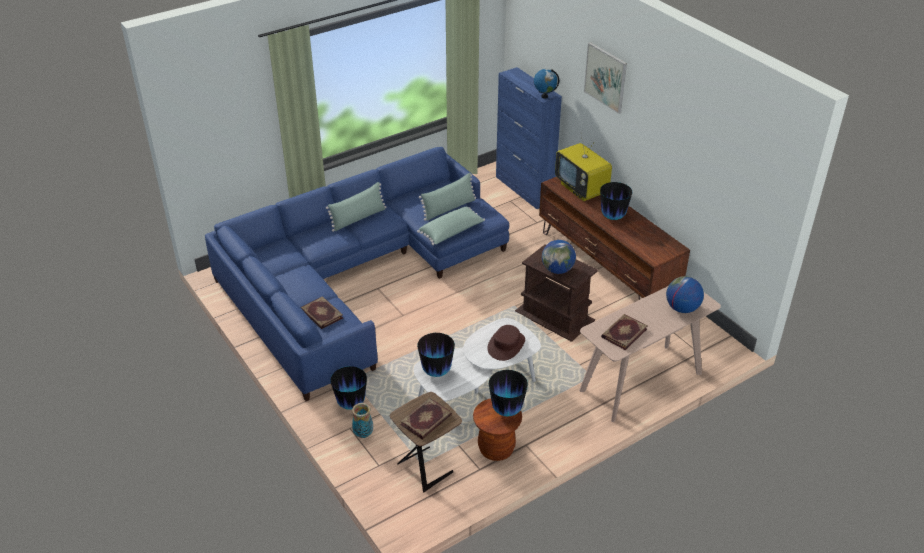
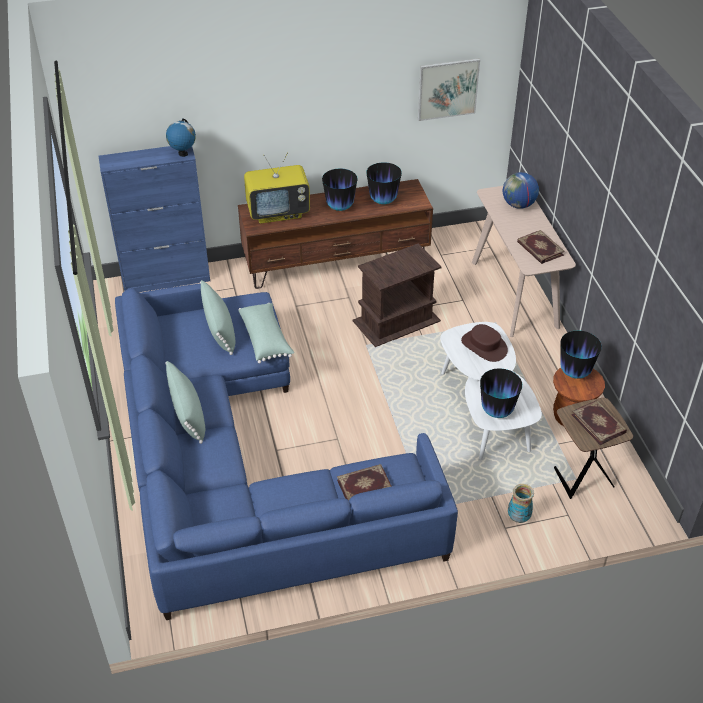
camera: 70 degrees left, 5 degrees up
(351, 404) = (467, 518): vase -> vase (383, 201)
(557, 270) = (406, 269): globe -> none
(605, 77) = (257, 83): picture -> picture (448, 89)

